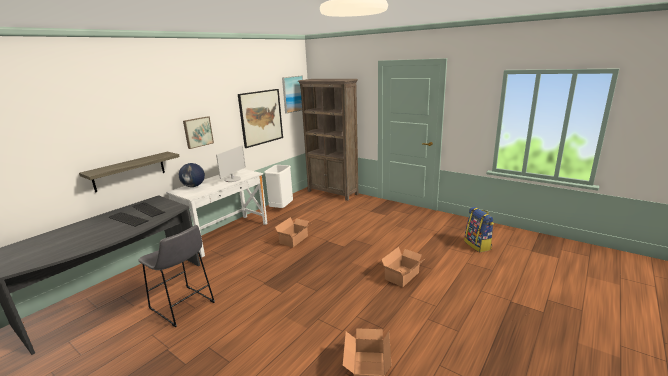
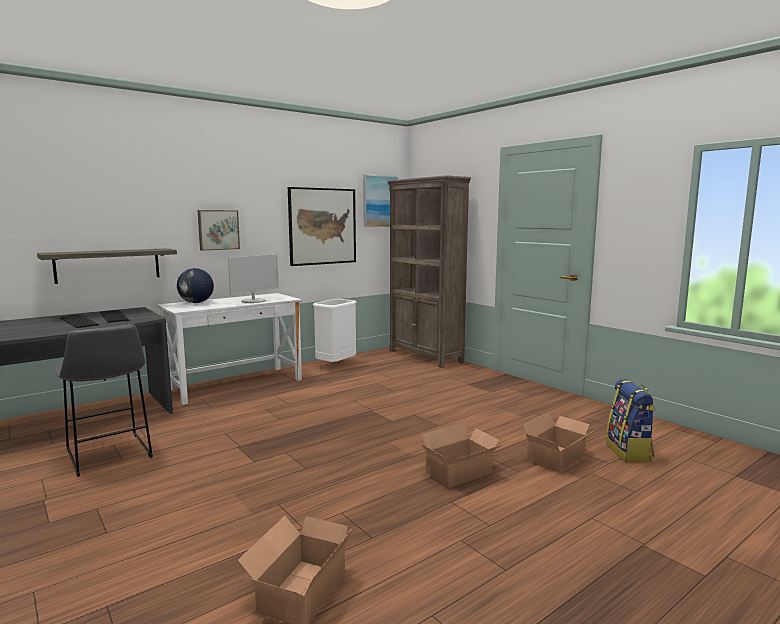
camera: 15 degrees right, 10 degrees down
(295, 239) = (325, 402): cardboard box -> cardboard box (559, 458)

